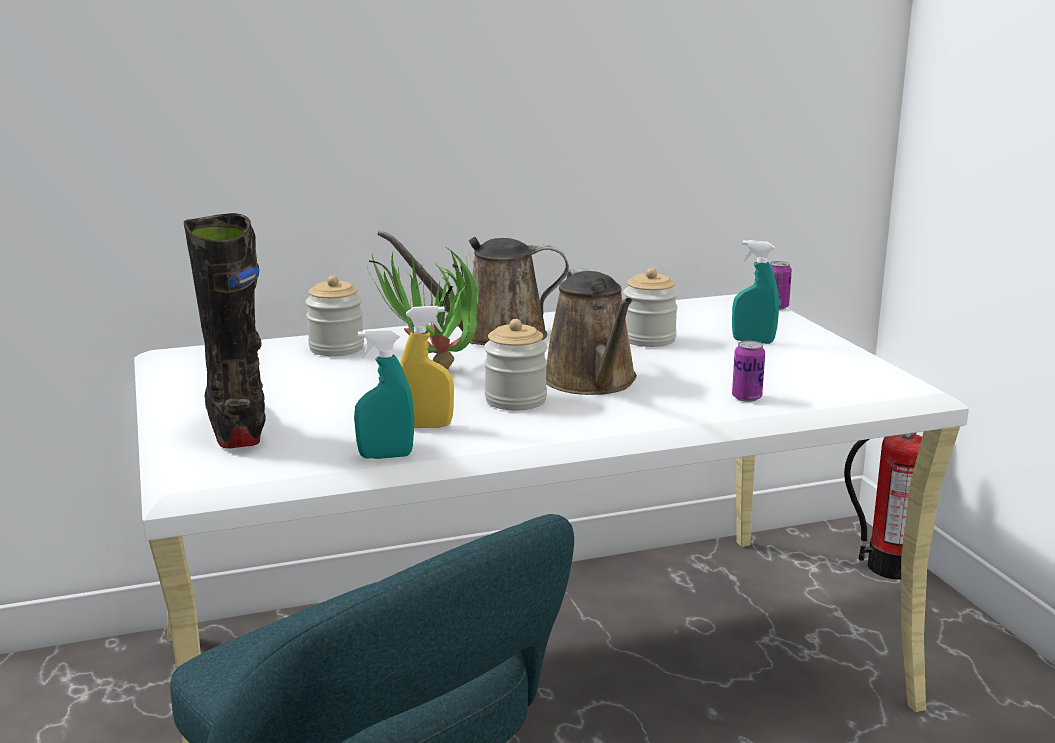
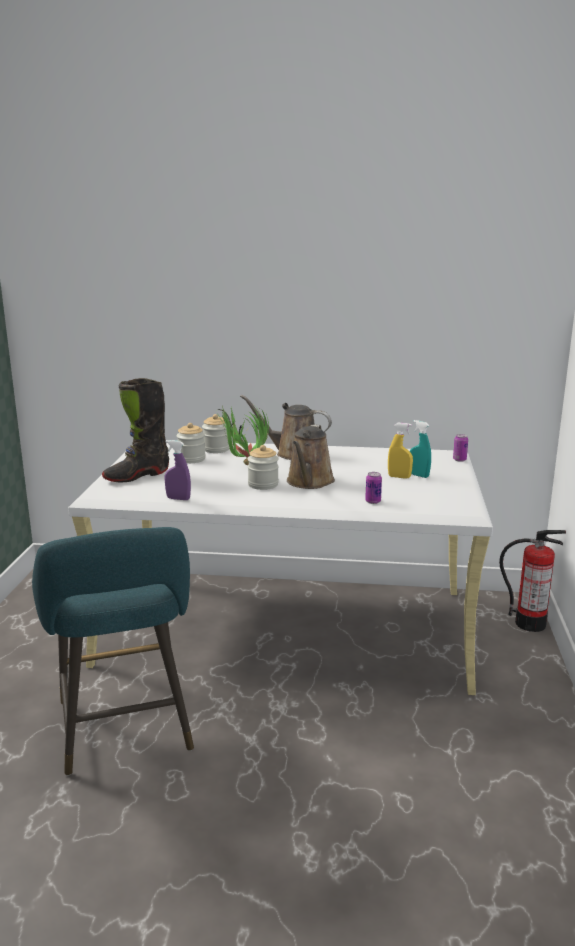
camera: 25 degrees right, 0 degrees up
(236, 425) = (136, 476): black boot -> black boot turned 135 degrees counterclockwise
(385, 456) = (178, 498): turquoise spray bottle -> purple spray bottle
(427, 426) = (210, 489): yellow spray bottle -> yellow spray bottle (399, 477)
(649, 339) = (366, 466): jar -> jar (191, 459)

